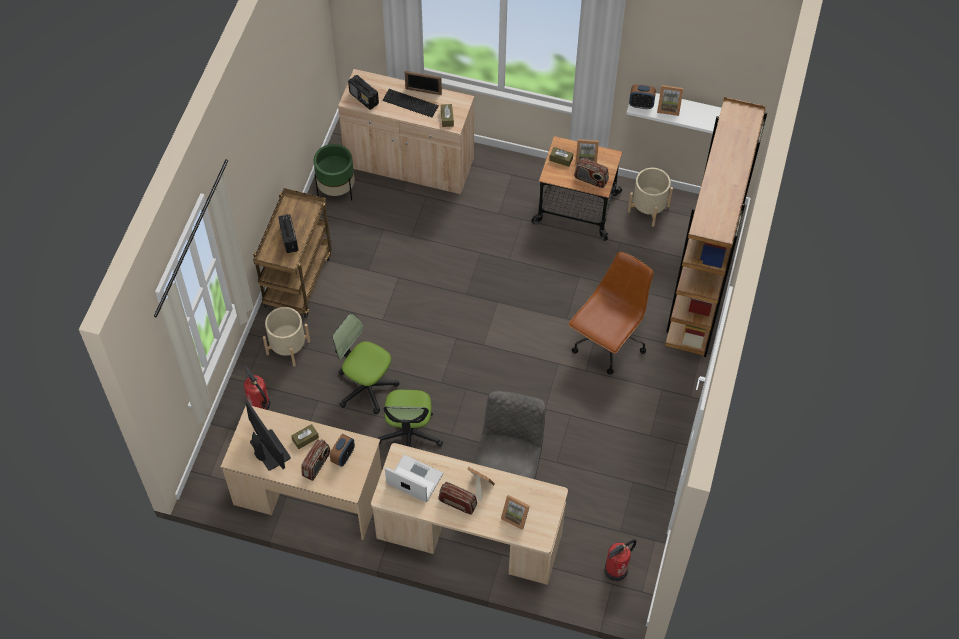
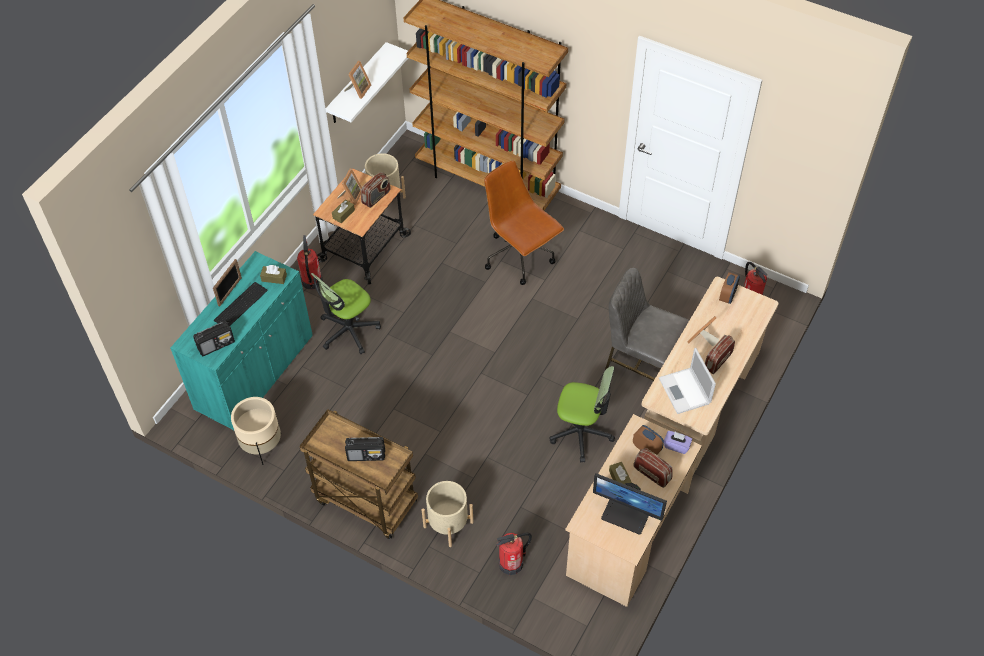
camera: 75 degrees left, 5 degrees down
(269, 450) = (626, 515): monitor -> monitor turned 135 degrees counterclockwise
(336, 190) = (262, 445): green planter -> beige planter
(352, 481) = (676, 446): none -> purple tissue box
(366, 386) = (515, 460): office chair -> office chair (348, 331)
(409, 163) = (255, 373): beige cabinet -> turquoise cabinet
(413, 479) = (685, 391): laptop -> laptop turned 60 degrees counterclockwise
(516, 516) = (738, 319): picture frame -> none
(523, 177) = (312, 281): none -> fire extinguisher
(641, 105) = (347, 107): alarm clock -> alarm clock (727, 296)

